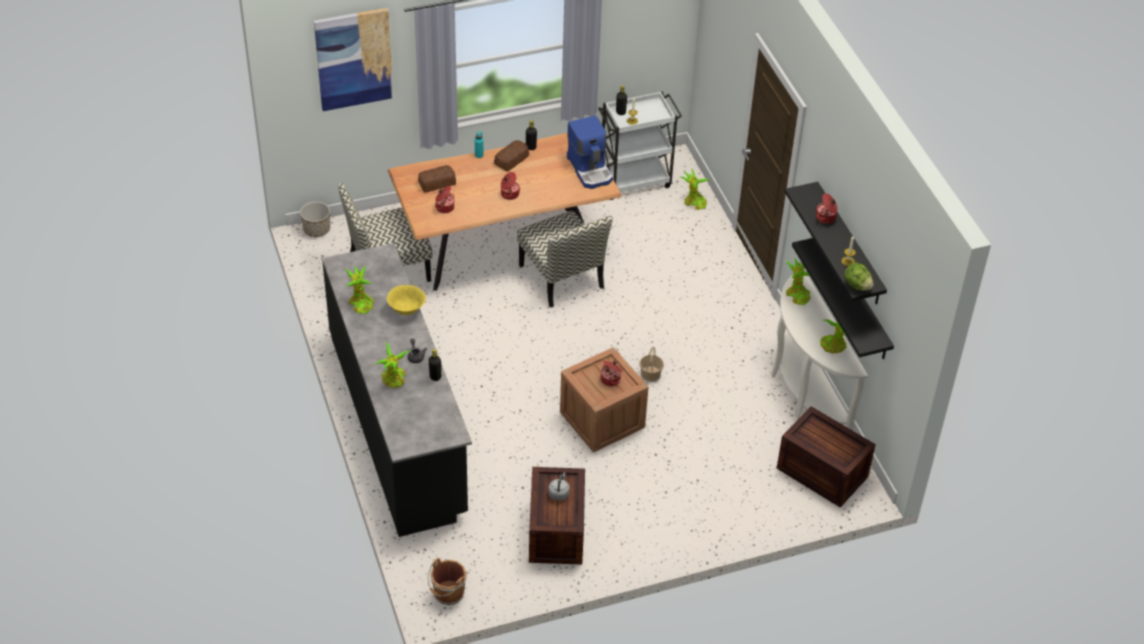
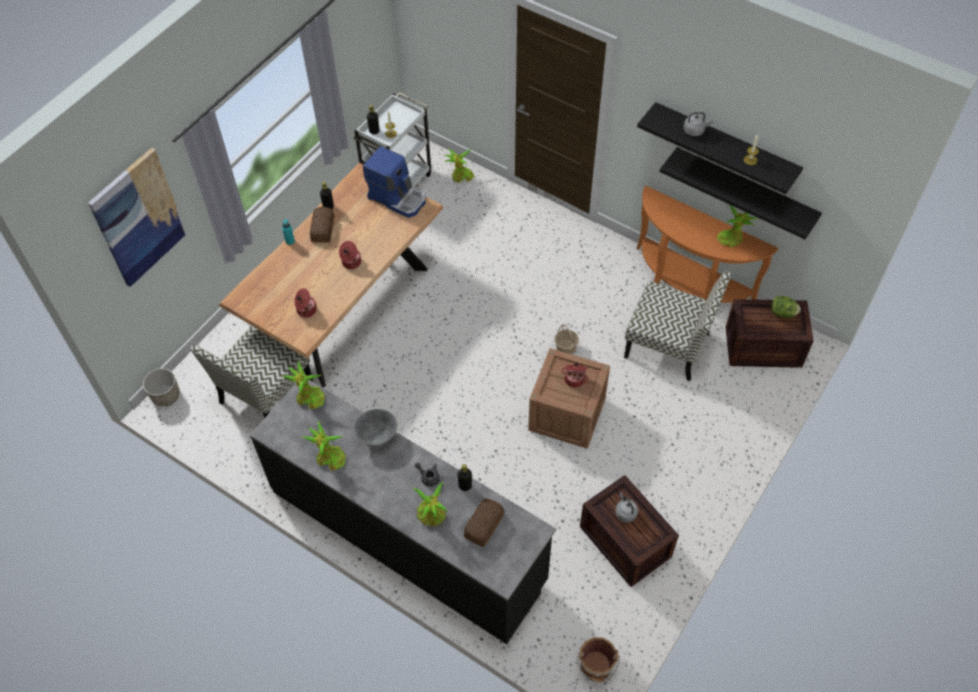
camera: 35 degrees left, 10 degrees up
(406, 310) = (377, 436): yellow bowl -> grey bowl
(436, 183) = (276, 291): bread -> bread (483, 525)
(562, 277) = (419, 306): chair -> chair (668, 345)
(796, 295) = (663, 212): potted plant -> potted plant (309, 398)
(804, 391) = (687, 286): white console table -> orange console table
(826, 217) = (695, 131): cooking pot -> grey kettle
(857, 285) = (779, 177): lettuce -> lettuce (783, 313)

